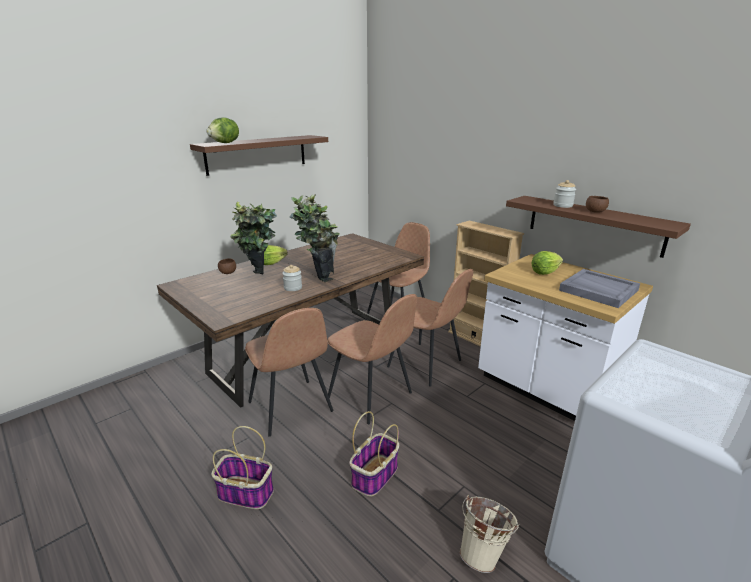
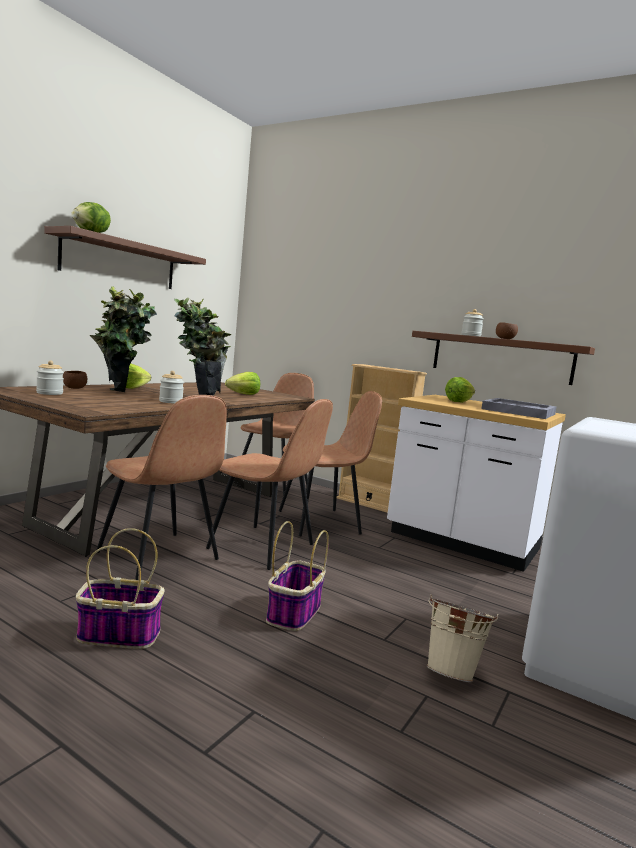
camera: 15 degrees left, 15 degrees down
(205, 287) = (49, 393): none -> jar
(362, 258) = (244, 394): none -> lettuce
(426, 364) = (321, 522): brown chair -> brown chair turned 45 degrees counterclockwise

